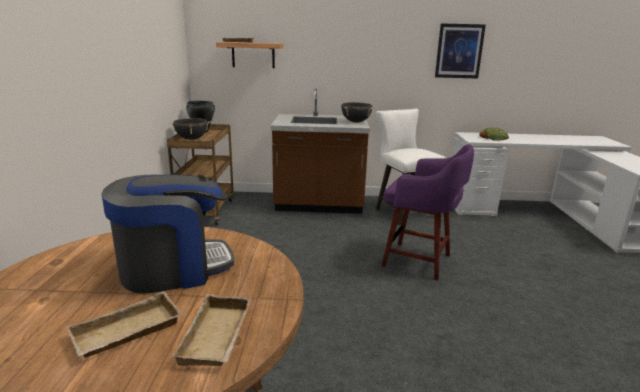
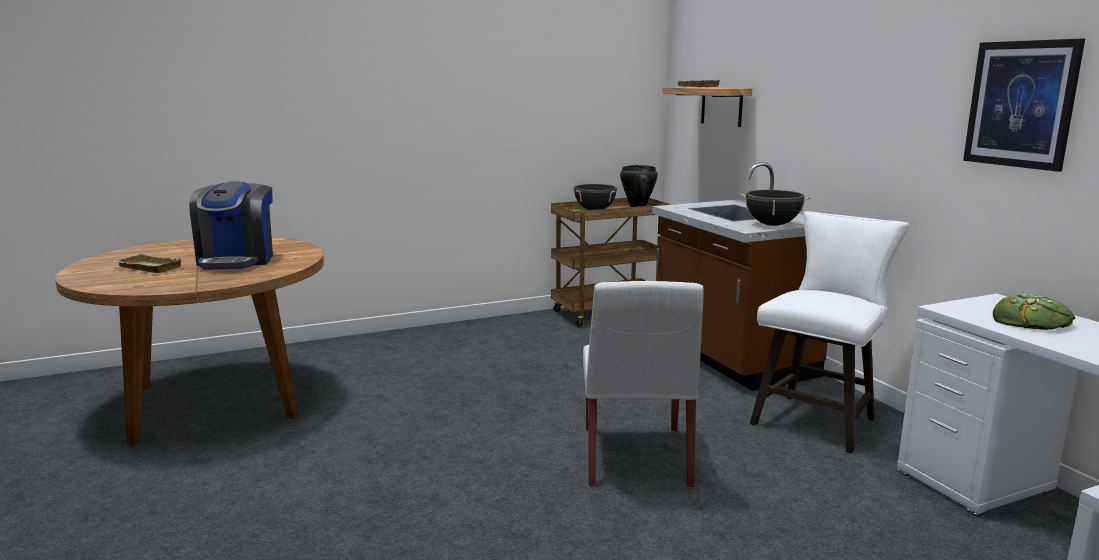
camera: 65 degrees right, 5 degrees down
(174, 268) = (237, 260): coffee machine -> coffee machine turned 45 degrees clockwise
(218, 336) = (143, 282): beige tray -> none
(419, 261) = (636, 457): purple stool -> white chair

